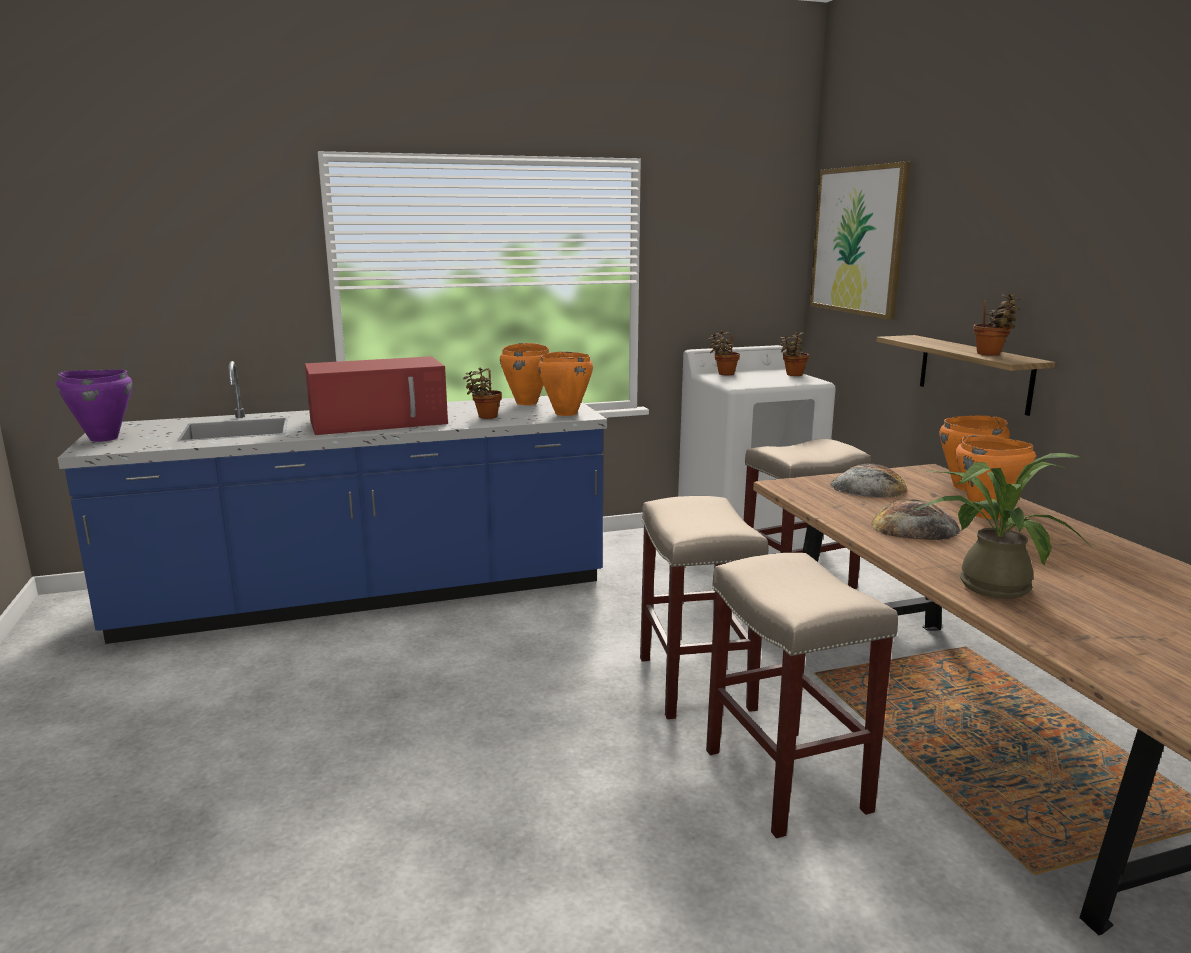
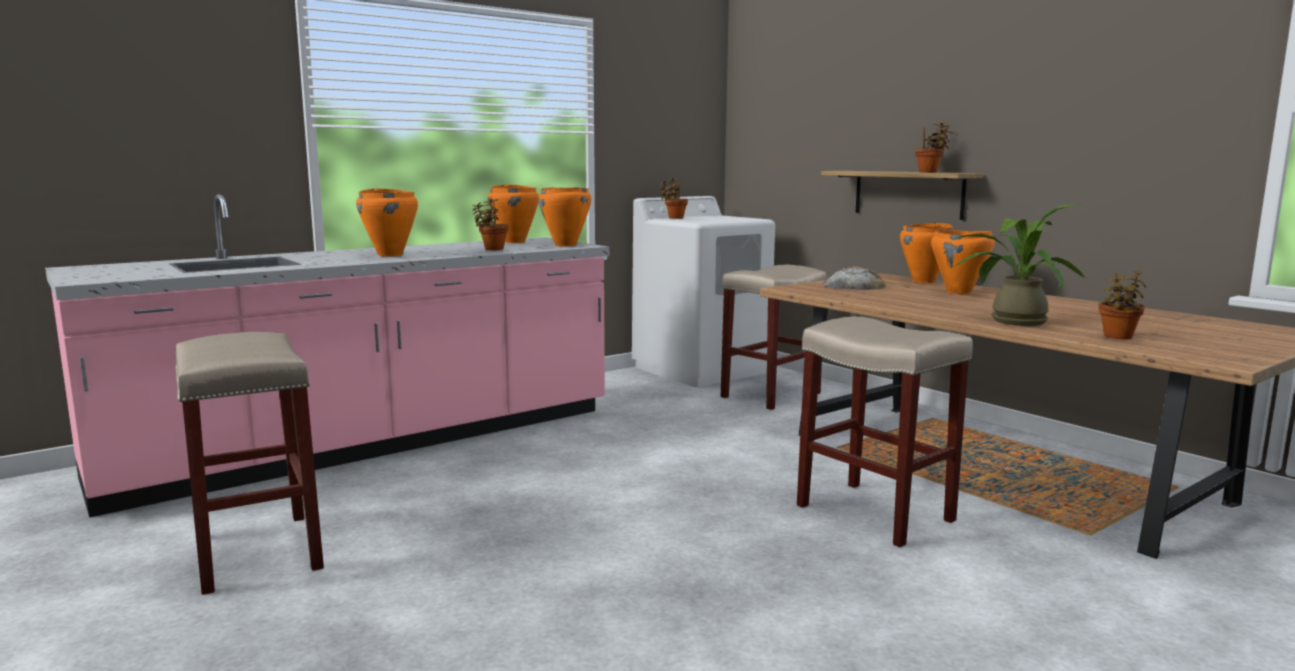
camera: 20 degrees left, 5 degrees down
(103, 438) = (84, 274): purple cooking pot -> none
(368, 594) = (372, 444): blue counter -> pink counter
(380, 421) = (390, 255): red microwave -> orange cooking pot
(694, 682) = (745, 465): beige stool -> beige stool (256, 551)
(793, 375) = (733, 217): potted plant -> potted plant (1117, 337)
(858, 240) = (780, 98): picture -> none
(914, 527) = (919, 301): bread -> none

